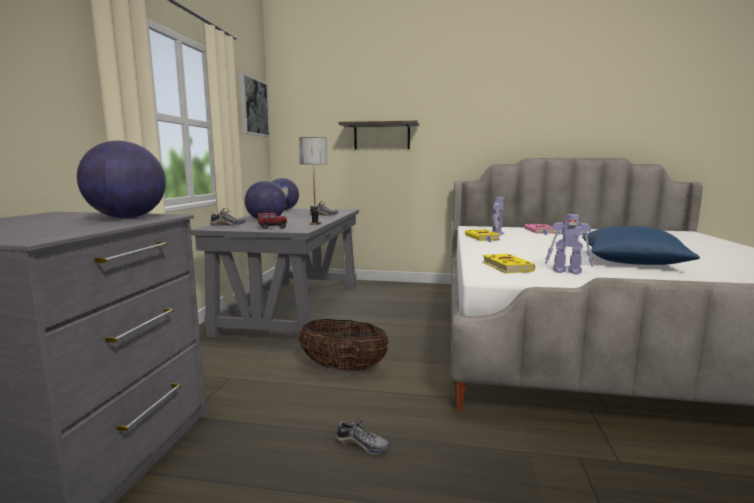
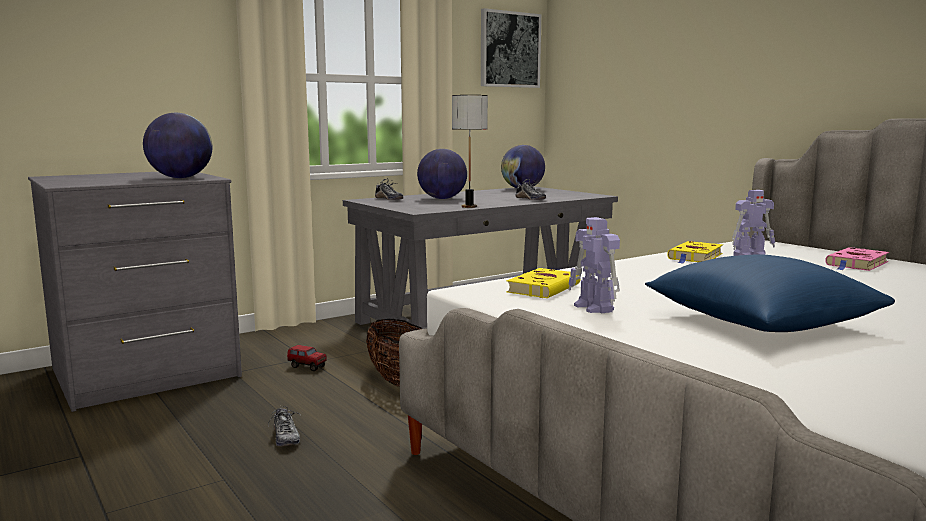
camera: 45 degrees right, 0 degrees up
(272, 228) = (410, 206): toy truck -> toy truck (307, 367)
(381, 136) = (672, 82): shelf -> none

